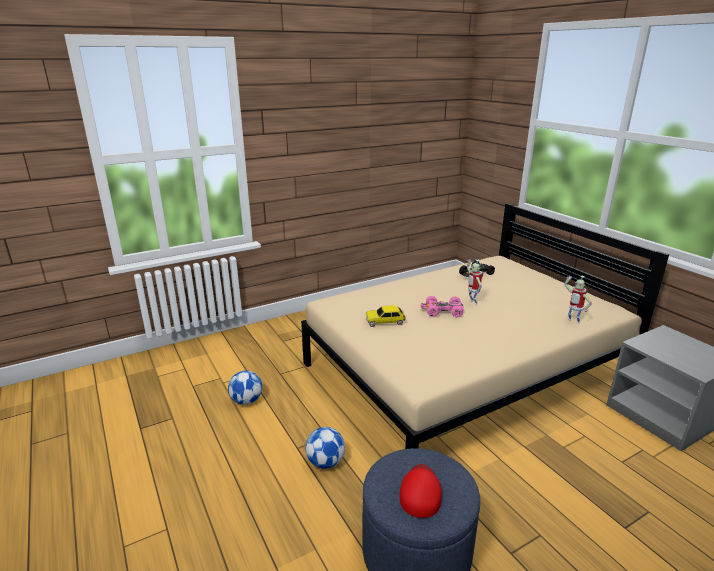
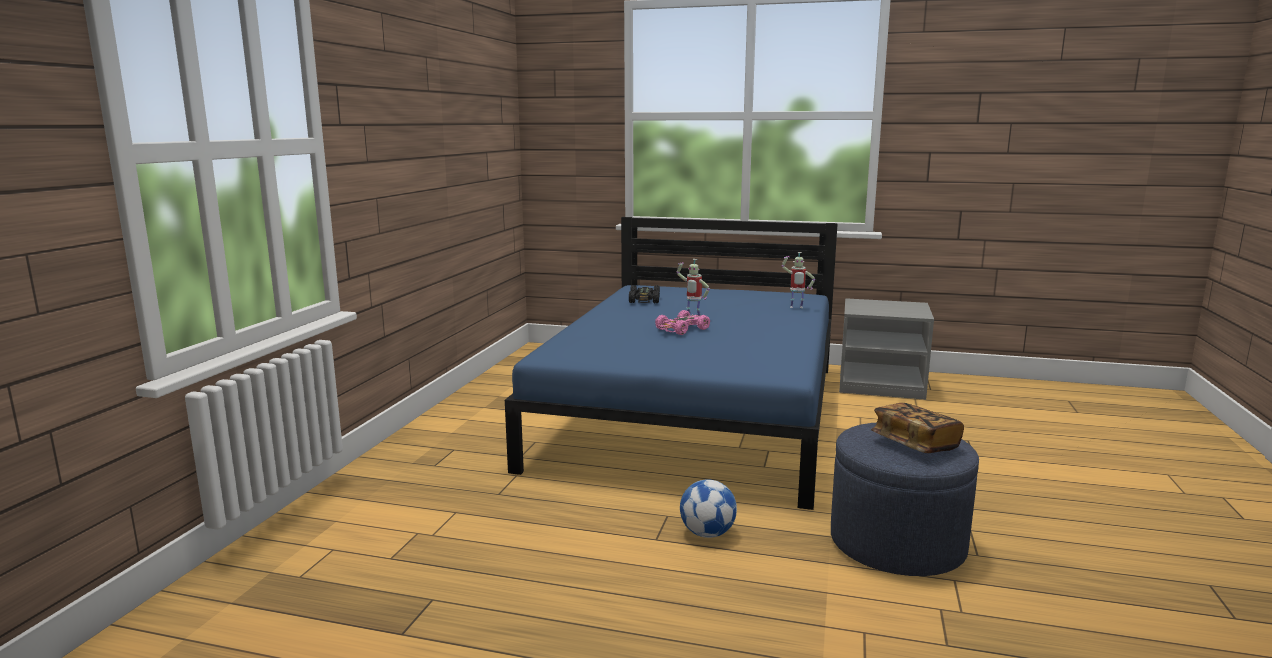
camera: 45 degrees left, 10 degrees down
(246, 401) = (507, 534): football -> none
(385, 322) = (647, 351): toy car -> none
(420, 491) = (915, 444): red cap -> book
(464, 372) = (695, 414): beige bed -> blue bed

